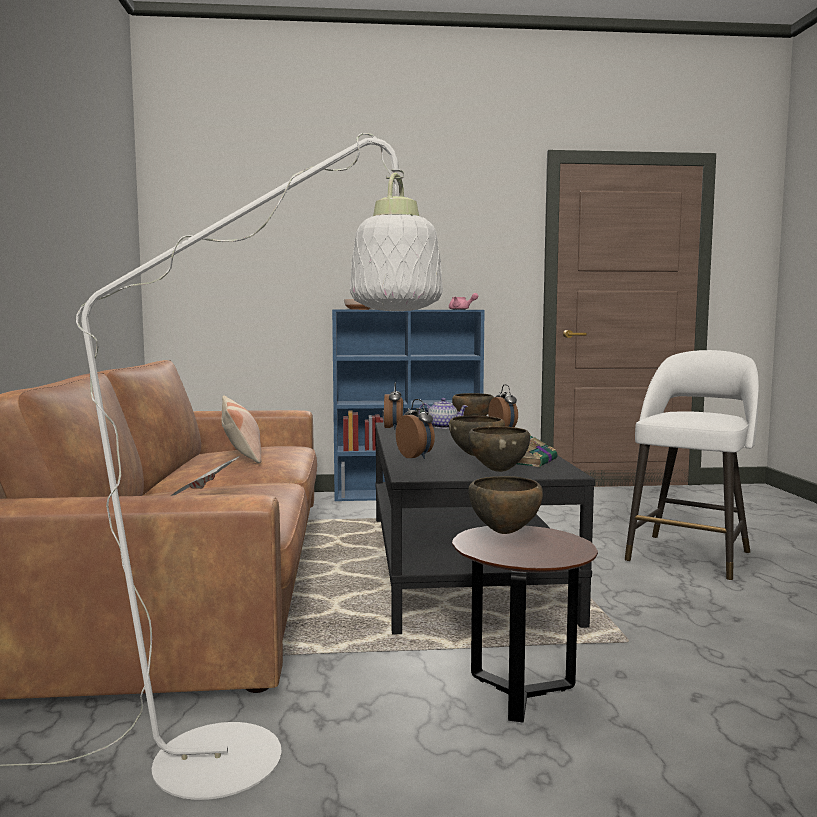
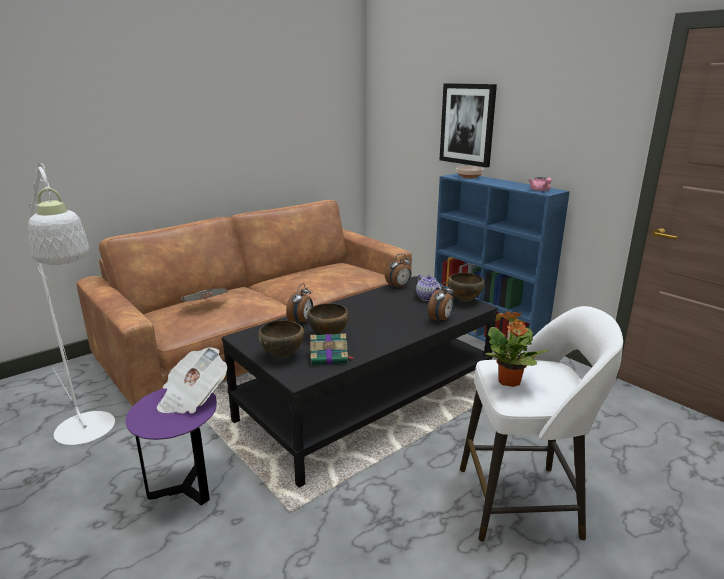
camera: 55 degrees right, 15 degrees up
(241, 454) = (323, 274): pillow -> none
(335, 252) = (467, 124): none -> picture
(505, 532) = (192, 397): brown bowl -> newspaper
(520, 695) = (185, 489): brown side table -> purple side table
(696, 417) = (509, 382): none -> potted plant

